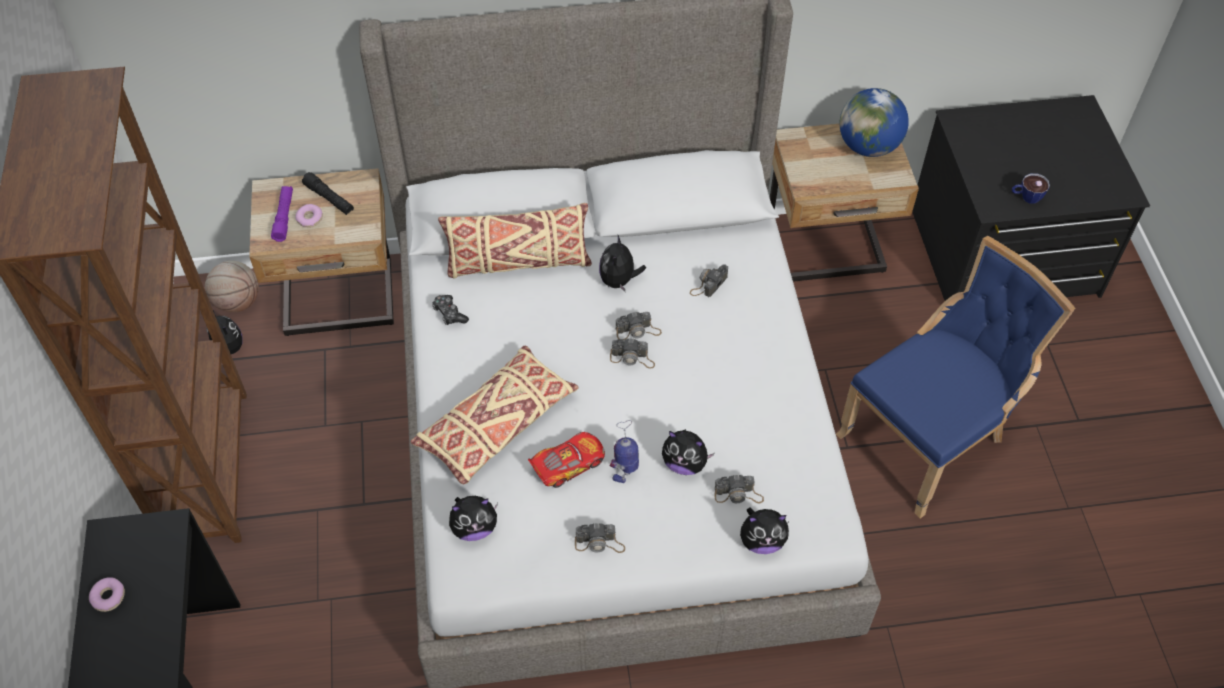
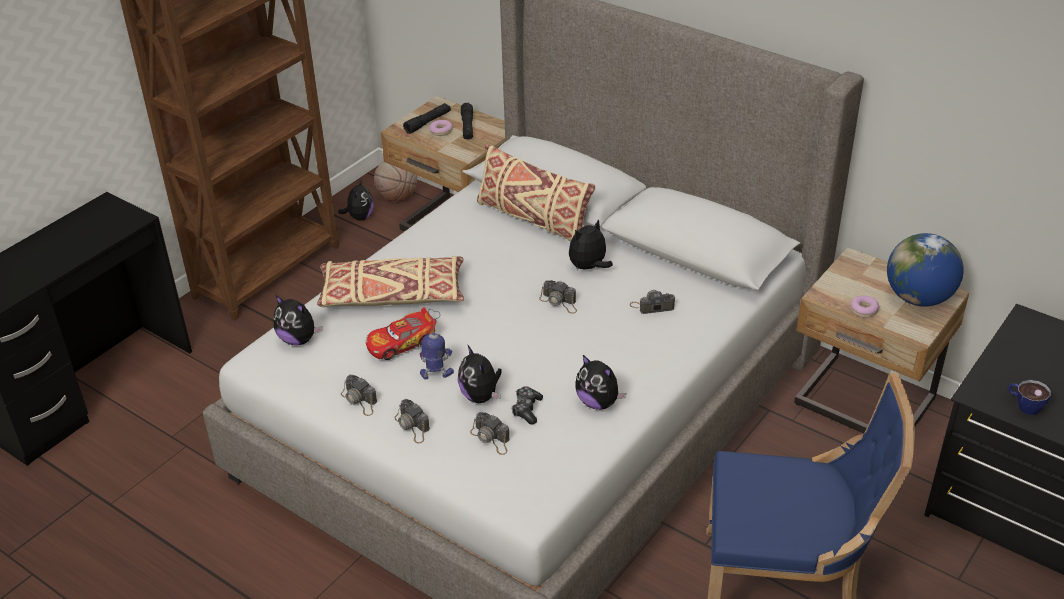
camera: 45 degrees right, 15 degrees down
(108, 597) = (64, 231): donut -> donut (863, 310)
(284, 217) = (428, 122): purple flashlight -> black flashlight
(449, 314) = (450, 221): game controller -> game controller (527, 409)
(567, 464) = (401, 343): toy car -> toy car turned 135 degrees clockwise
(632, 358) = (532, 314): camera -> camera (412, 426)
(761, 541) = (468, 477): plush toy -> plush toy (598, 402)

